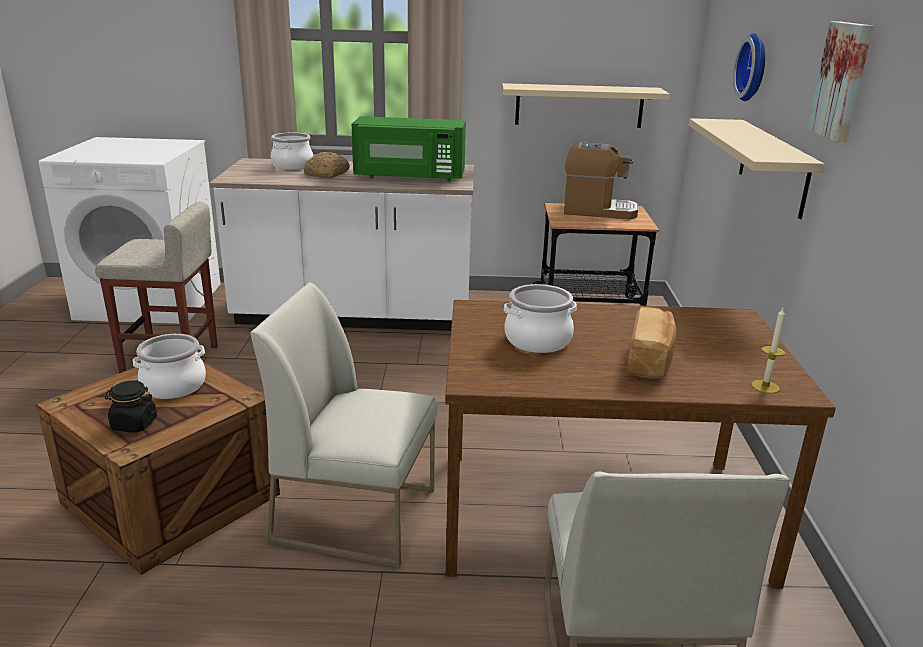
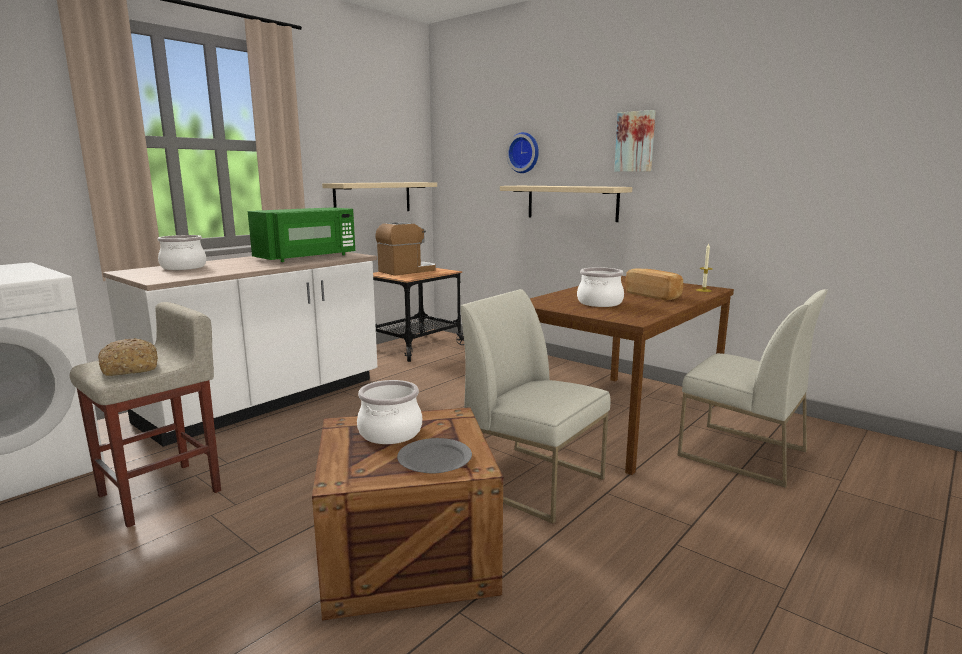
camera: 50 degrees left, 10 degrees down
(134, 424) = (434, 459): black jar -> grey plate
(327, 174) = (237, 265): bread -> bread (131, 368)
(357, 514) = (534, 481): white chair -> white chair turned 75 degrees clockwise

